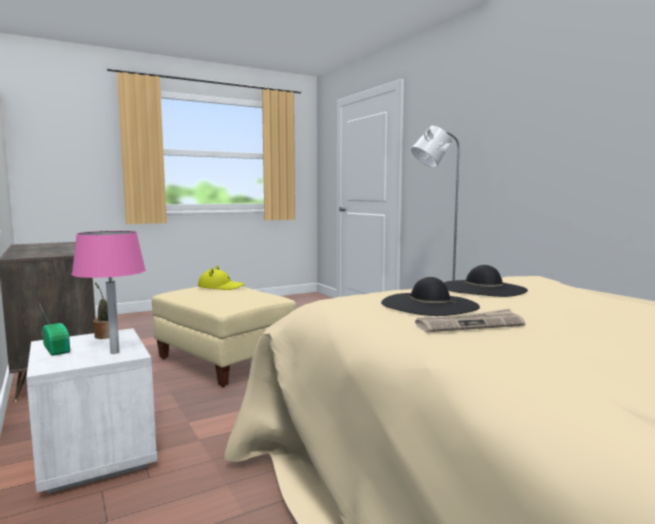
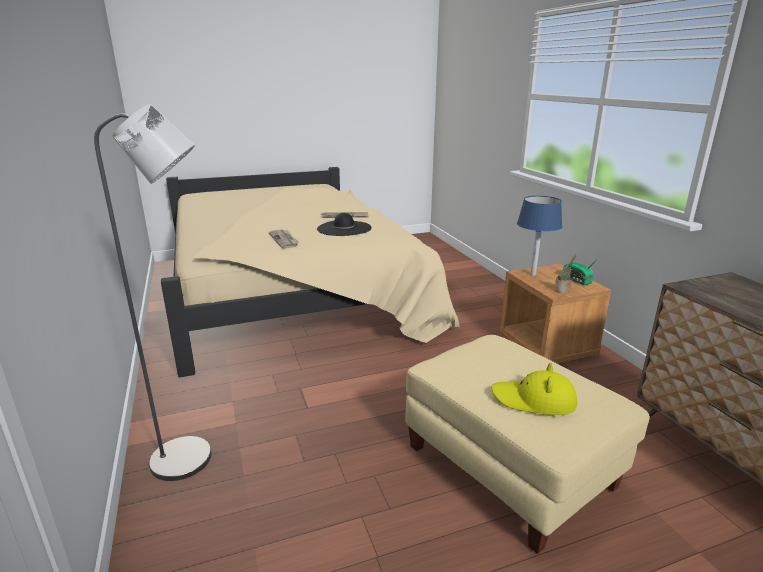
camera: 170 degrees left, 15 degrees up
(95, 455) = (547, 347): white nightstand -> brown nightstand
(114, 352) = (533, 275): pink table lamp -> blue table lamp
(483, 288) = (284, 240): black hat -> newspaper

